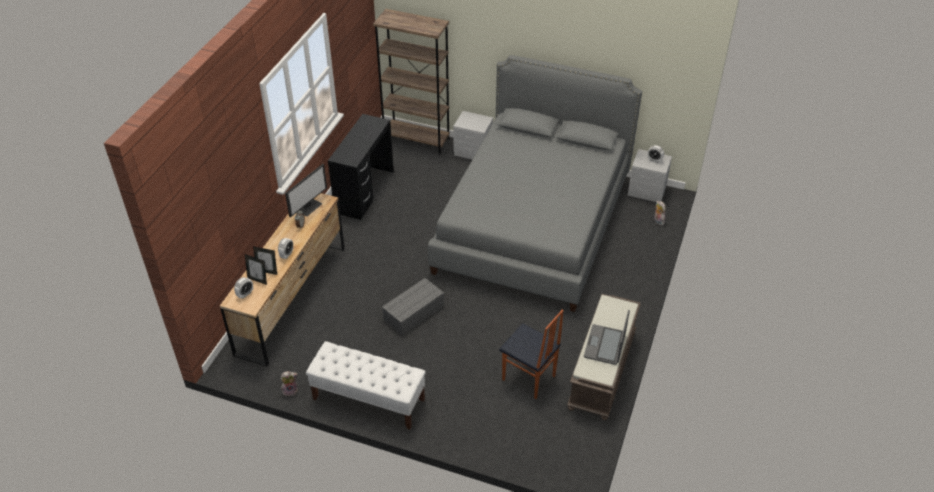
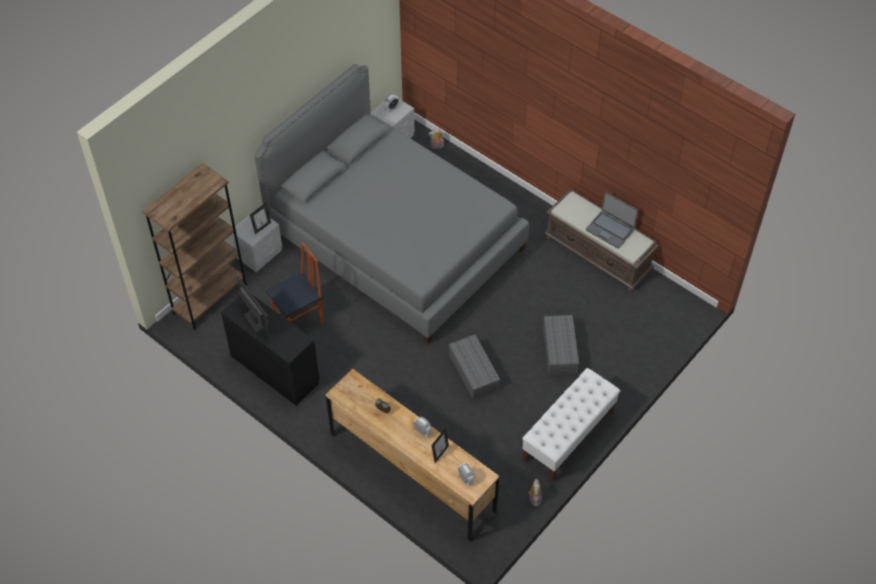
camera: 70 degrees left, 10 degrees up
(258, 280) = (449, 464): picture frame -> picture frame (262, 227)
(309, 207) = (356, 397): monitor -> monitor (256, 319)
(467, 368) = (559, 349): none -> grey storage box
(528, 379) = (588, 308): chair -> chair (299, 320)

